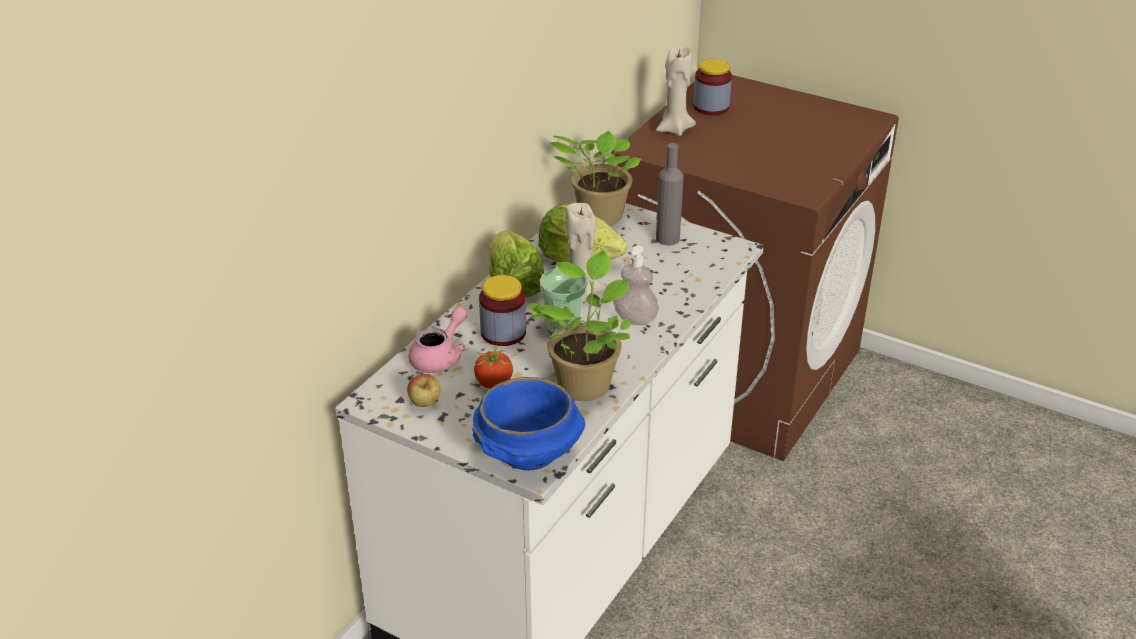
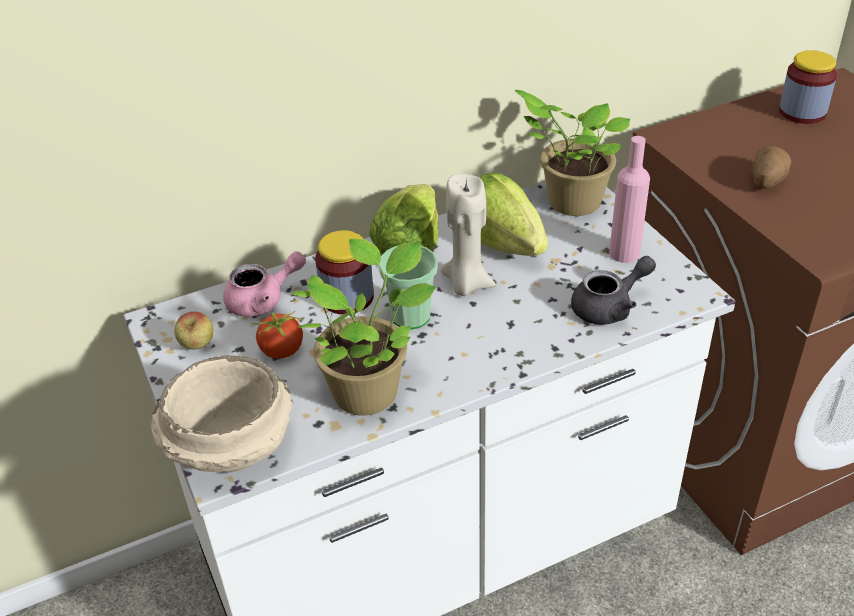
camera: 35 degrees right, 5 degrees up
(527, 454) = (231, 449): blue bowl -> beige bowl
(635, 318) = (496, 335): soap dispenser -> none
(667, 238) = (624, 253): grey bottle -> pink bottle
(674, 129) = (731, 126): beige candle -> none
(691, 275) = (609, 307): none -> grey teapot
(730, 160) = (766, 181): none -> potato

